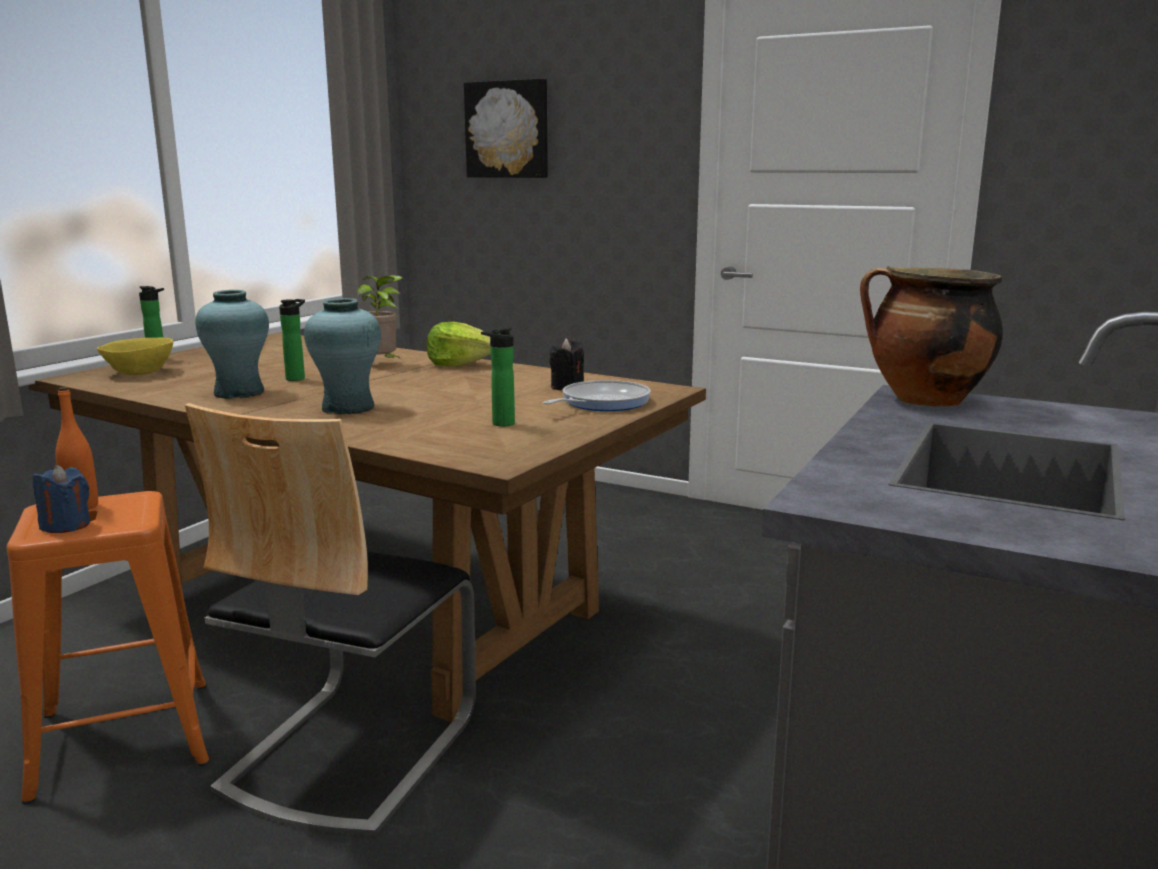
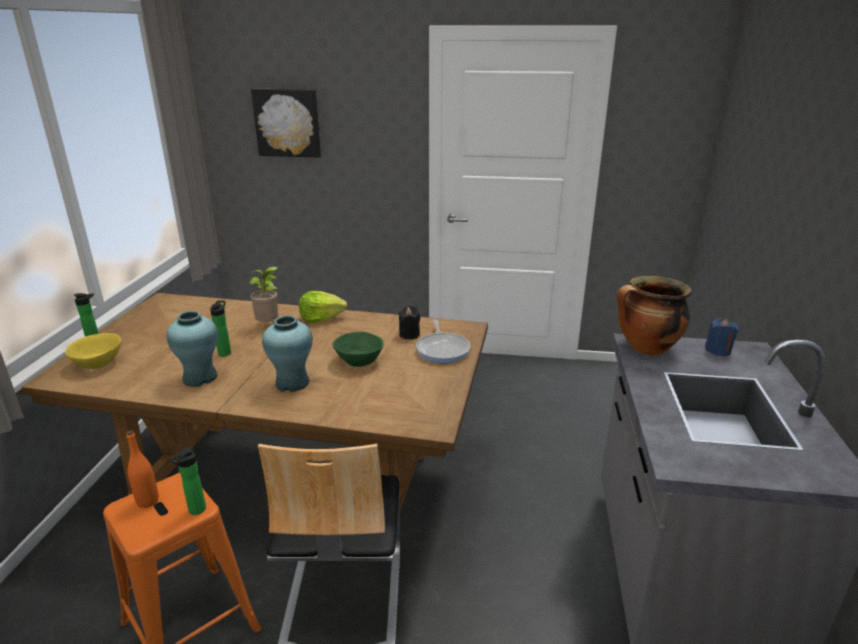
camera: 20 degrees left, 10 degrees up
(66, 525) = (154, 523): blue candle -> blue candle (718, 350)
(464, 400) = (359, 361): none -> green bowl
(500, 424) = (403, 384): bottle -> bottle (195, 511)
(601, 403) = (442, 349): frying pan -> frying pan turned 150 degrees clockwise

